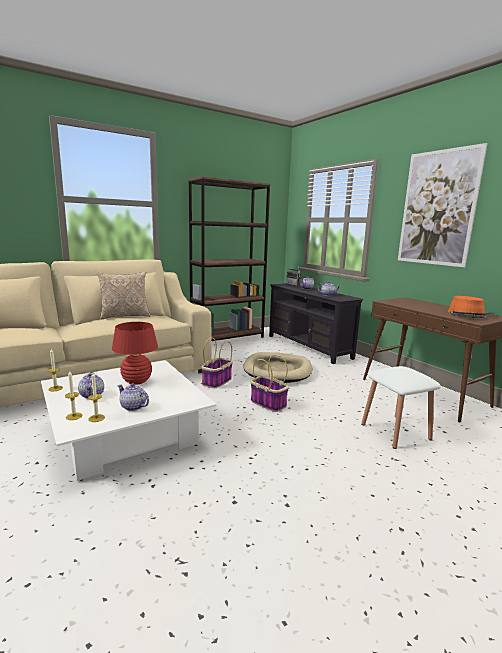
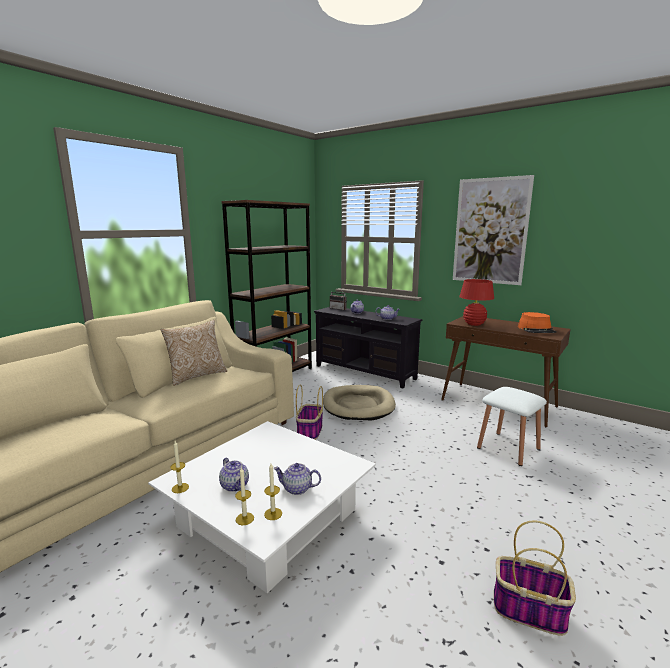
camera: 20 degrees left, 0 degrees up
(136, 381) = (266, 455): red table lamp -> red table lamp (474, 324)
(267, 403) = (380, 445): basket -> basket (528, 610)

